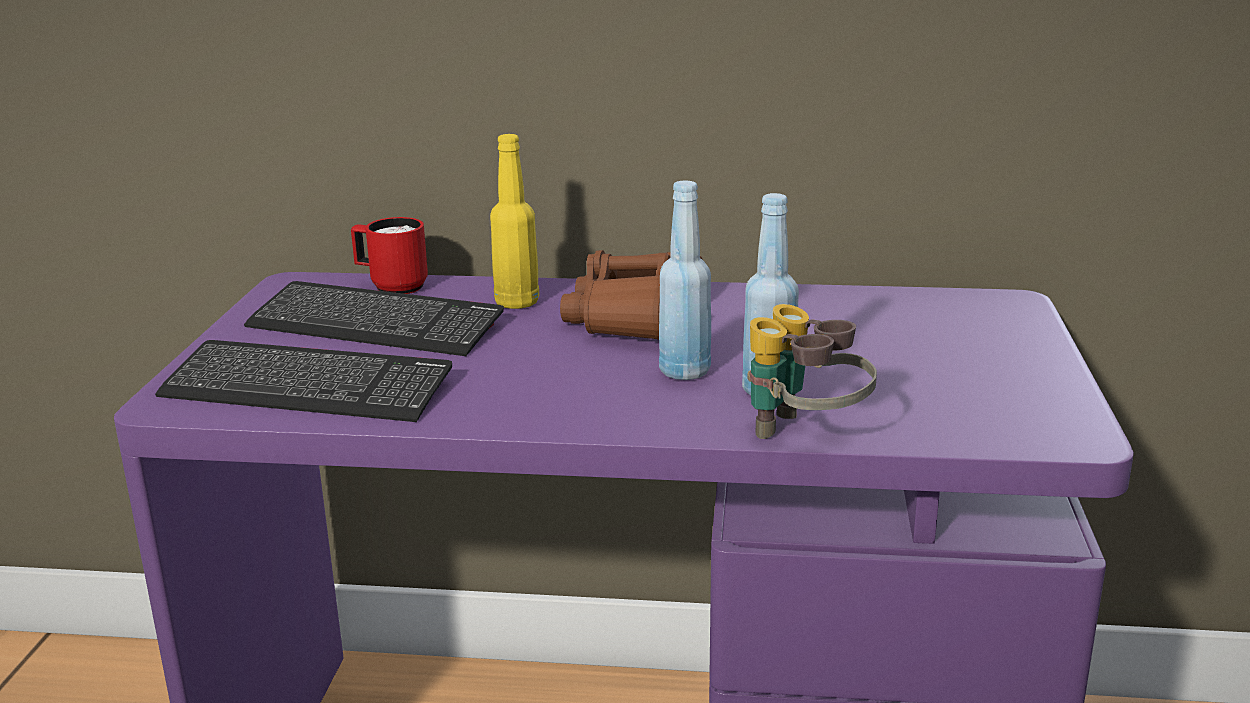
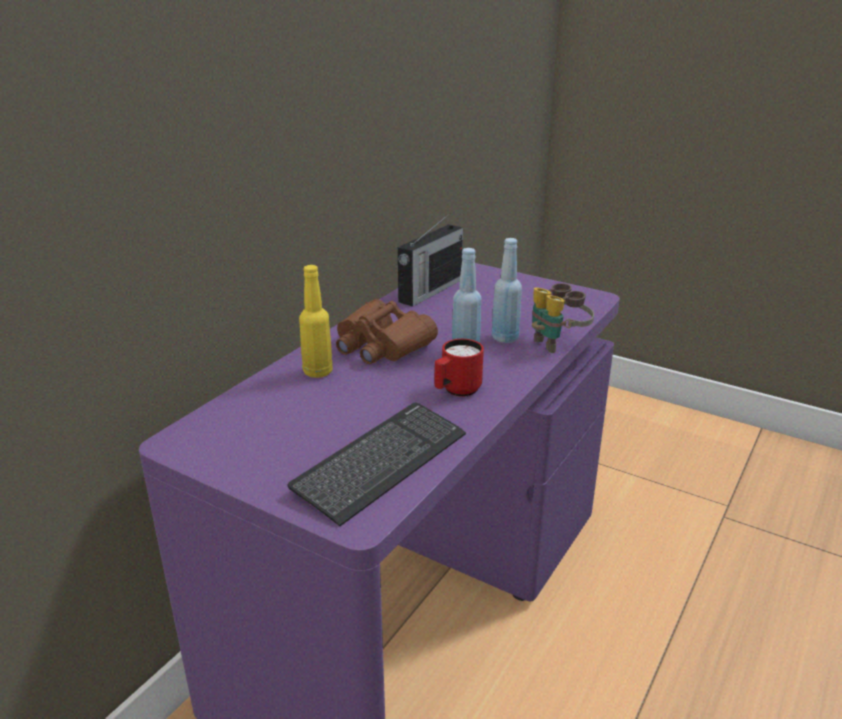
camera: 65 degrees left, 5 degrees up
(375, 324) = (299, 423): keyboard -> none
(391, 286) = (234, 406): red mug -> red mug (456, 391)
(873, 305) = (429, 291): none -> radio

